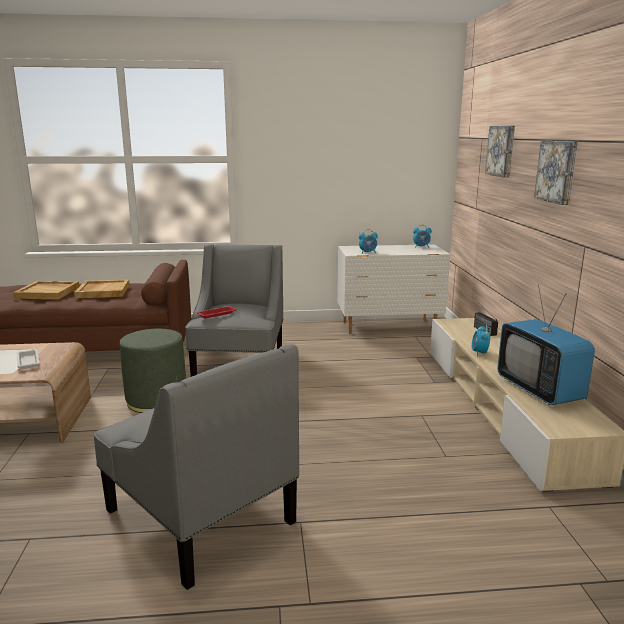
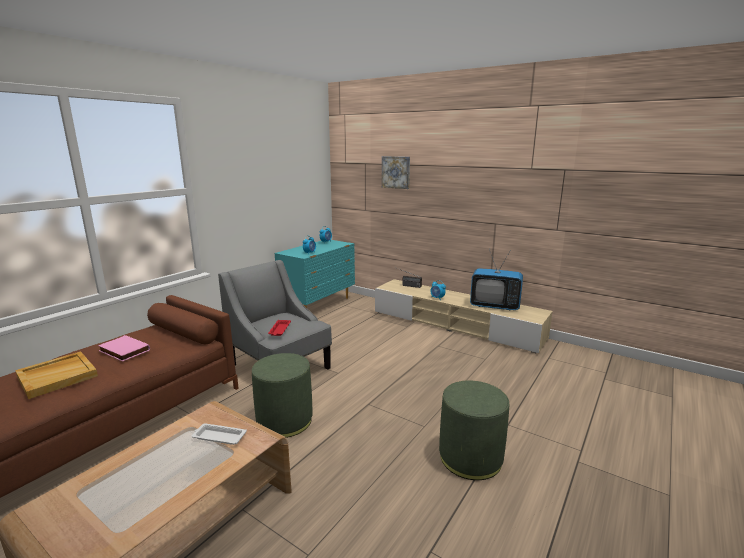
camera: 50 degrees left, 0 degrees up
(103, 291) = (123, 351): beige tray -> pink book
(199, 515) = (470, 458): grey armchair -> green ottoman
(389, 327) = (319, 305): white dresser -> turquoise dresser
(557, 171) = (464, 184): picture -> none

